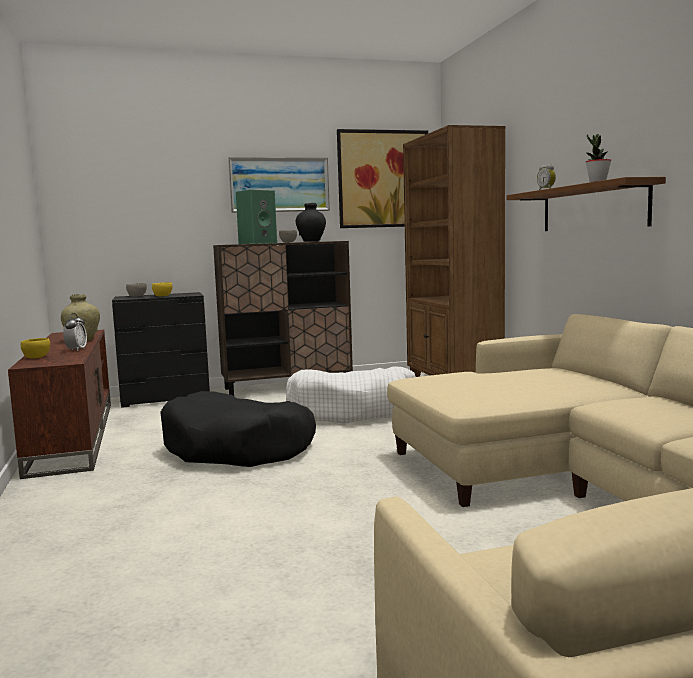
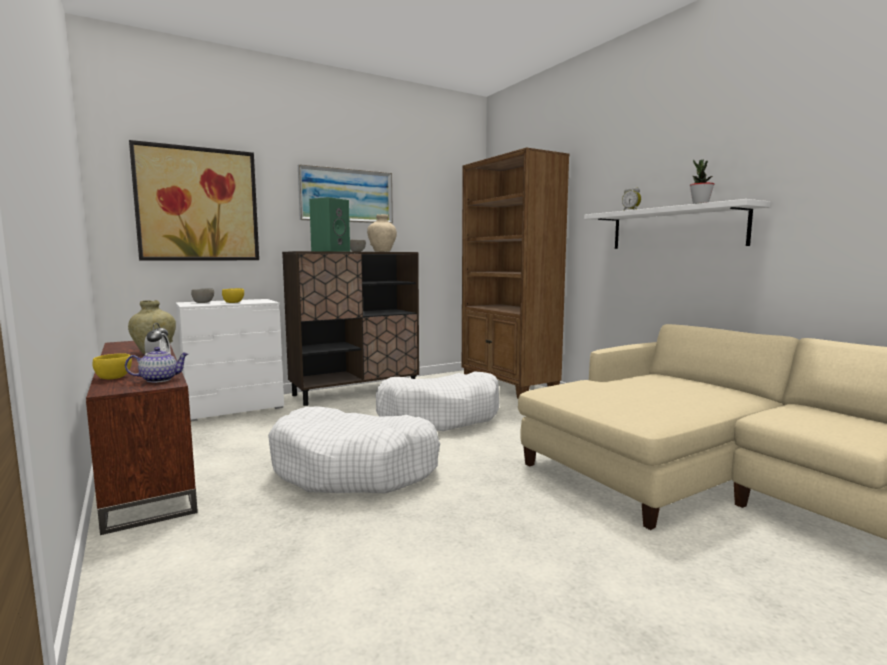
camera: 15 degrees left, 0 degrees up
(67, 359) = (159, 379): none -> teapot
(166, 398) = (234, 408): black dresser -> white dresser
(238, 449) = (356, 469): black dog bed -> white dog bed
(311, 241) = (382, 251): black vase -> beige vase
(383, 179) = (438, 197): picture -> picture (198, 204)
(592, 208) = (675, 228): brown shelf -> white shelf

